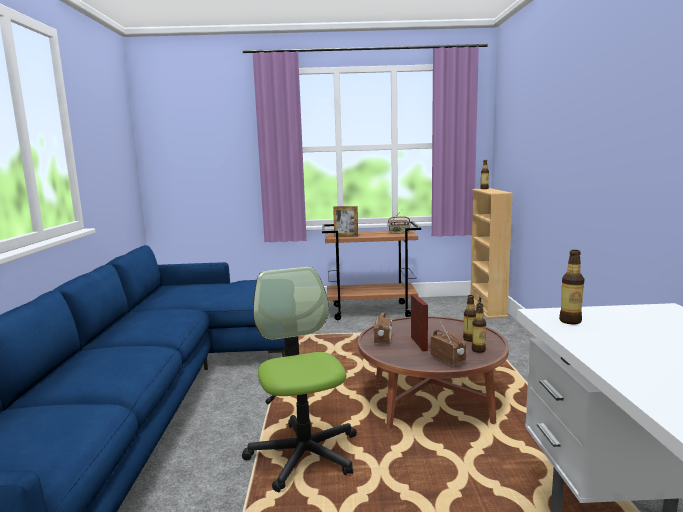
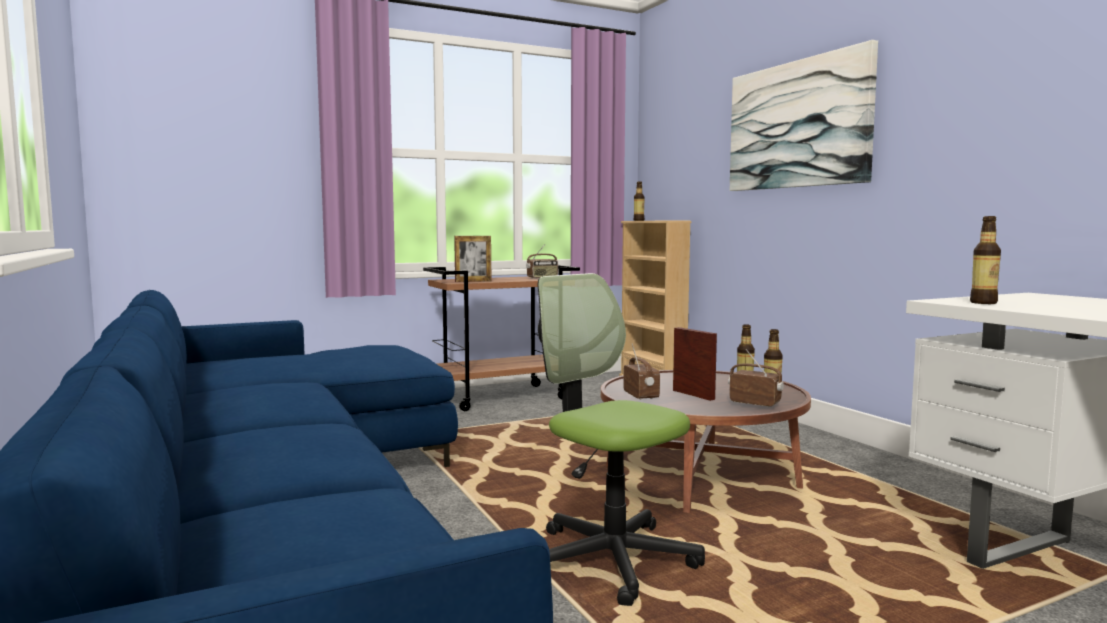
camera: 25 degrees left, 5 degrees down
(571, 125) = (797, 125): none -> picture

